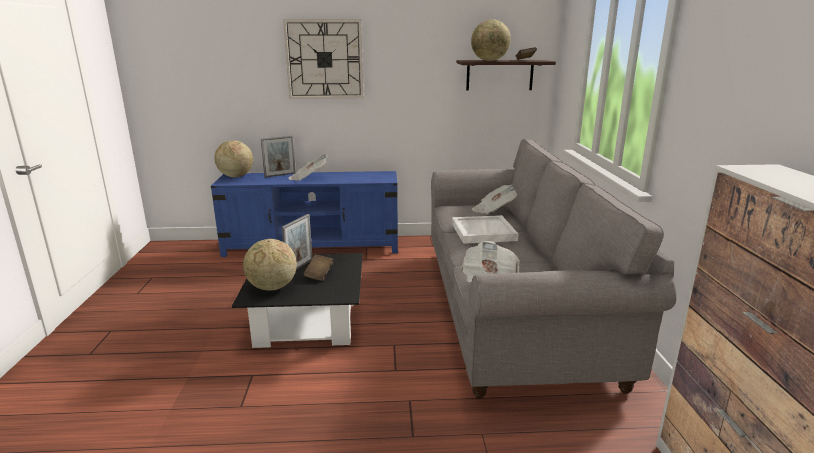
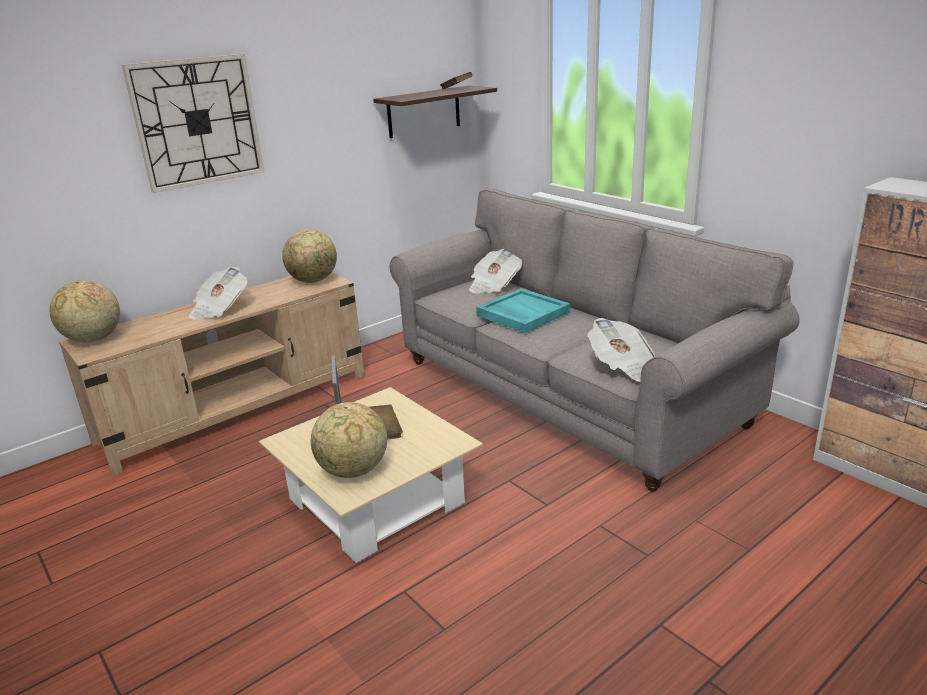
camera: 35 degrees left, 5 degrees up
(280, 175) = (165, 317): picture frame -> none
(307, 321) = (376, 501): black coffee table -> beige coffee table
(313, 246) = (238, 409): blue tv stand -> beige tv stand
(482, 232) = (522, 313): white tray -> turquoise tray
(490, 60) = (423, 95): globe -> globe (313, 281)

